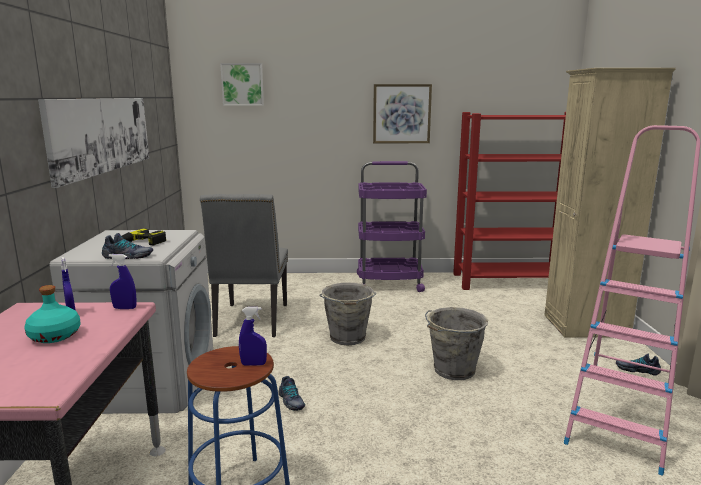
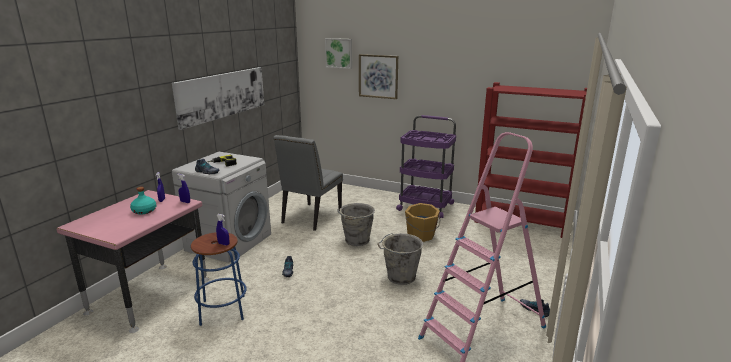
camera: 25 degrees right, 5 degrees up
(401, 114) = (447, 80): picture -> picture (378, 76)
(421, 315) = (421, 235): none -> orange bucket
(585, 326) = (536, 270): beige cabinet -> none

